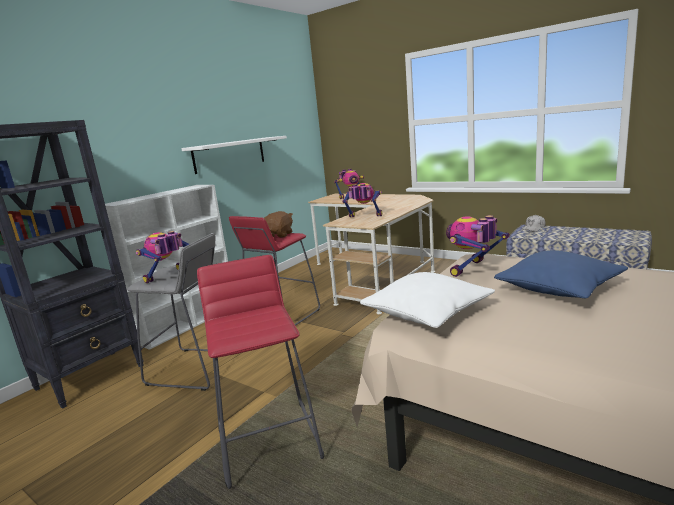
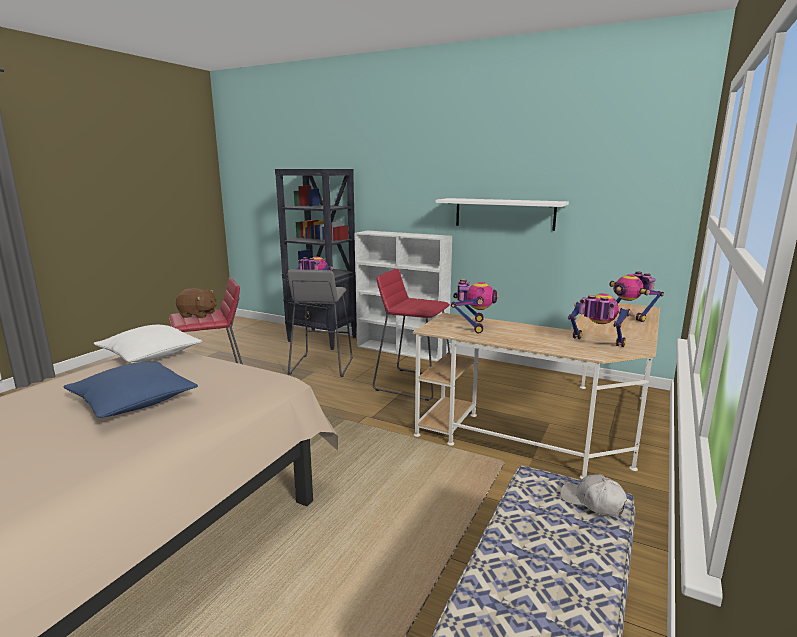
camera: 80 degrees right, 0 degrees up
(279, 235) = (424, 305): brown plush toy -> brown plush toy (198, 315)
(474, 269) = (227, 374): toy robot -> toy robot (596, 344)

